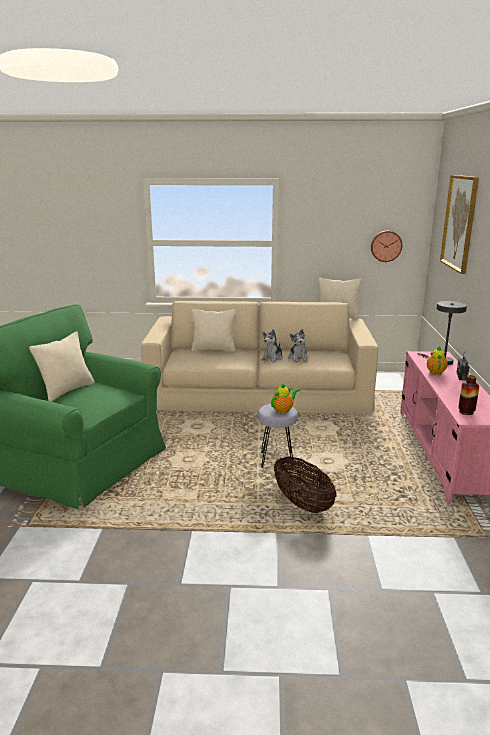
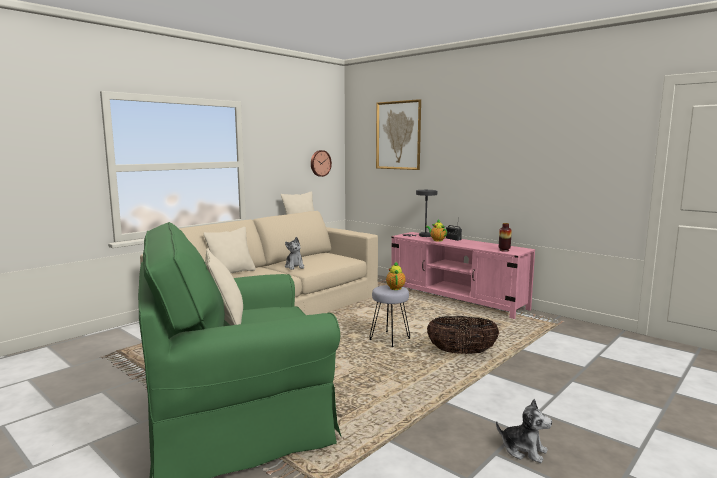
camera: 50 degrees left, 10 degrees down
(298, 358) = (315, 262): plush toy -> plush toy (523, 450)

